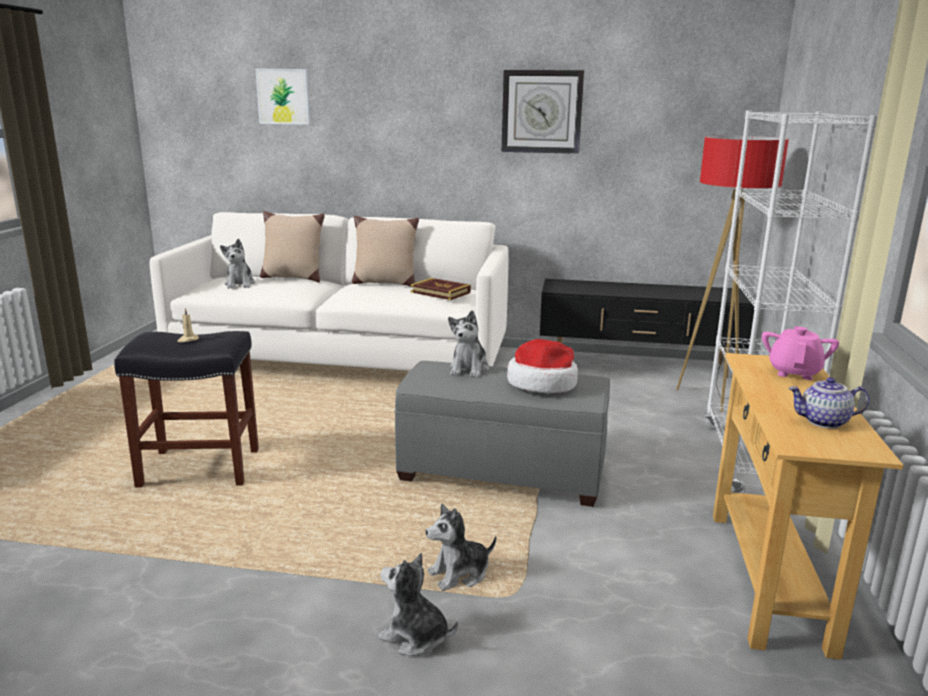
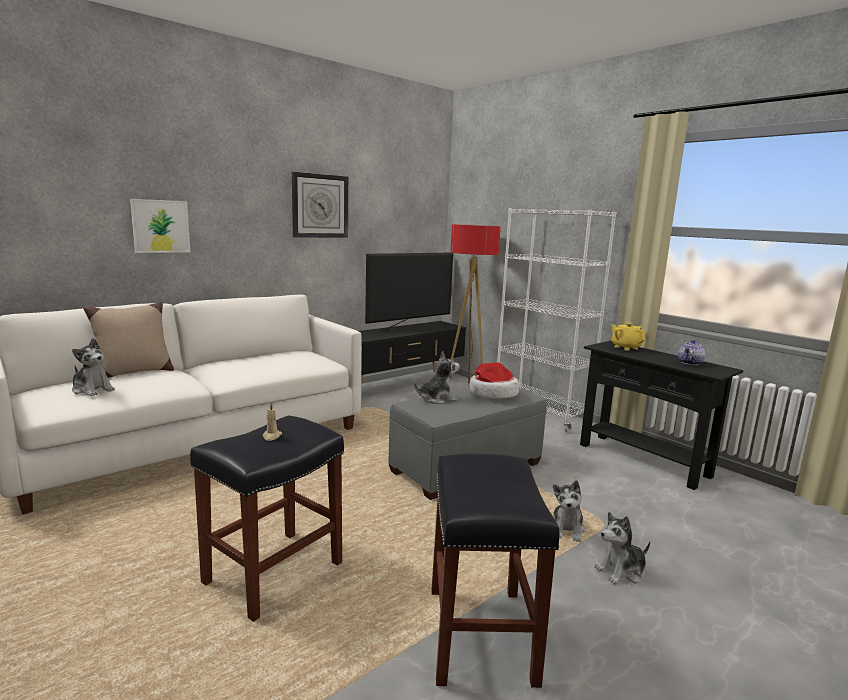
camera: 50 degrees left, 5 degrees down
(207, 586) = (481, 636): none -> black stool
(283, 96) = (69, 182): picture -> picture (160, 226)
(384, 283) = (233, 359): beige pillow -> none
(440, 292) = (300, 356): book -> none
(469, 369) = (437, 399): plush toy -> plush toy turned 75 degrees counterclockwise
(671, 287) = (409, 326): none -> television
(767, 577) = (643, 460): beige console table -> black console table
(794, 372) = (625, 347): pink teapot -> yellow teapot

